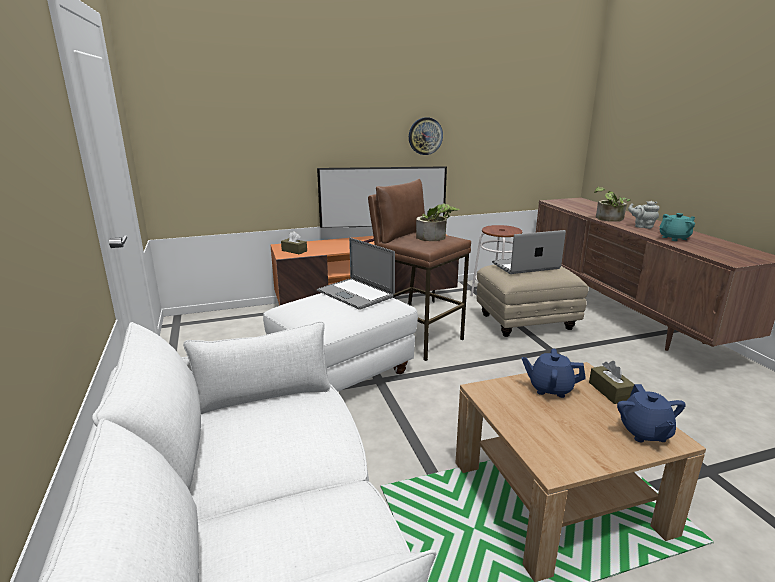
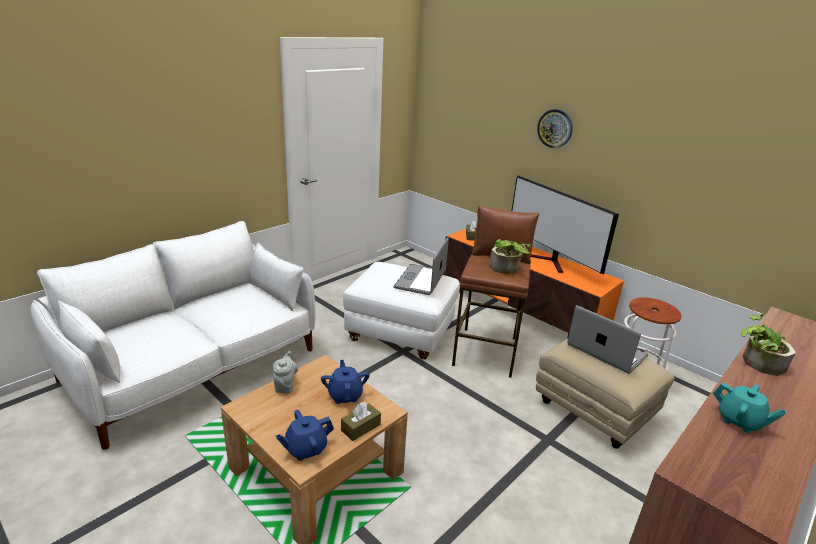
camera: 60 degrees right, 5 degrees up
(425, 136) = (631, 175): wall clock -> wall clock (555, 128)
(642, 226) = (763, 392): grey teapot -> grey teapot (285, 385)

